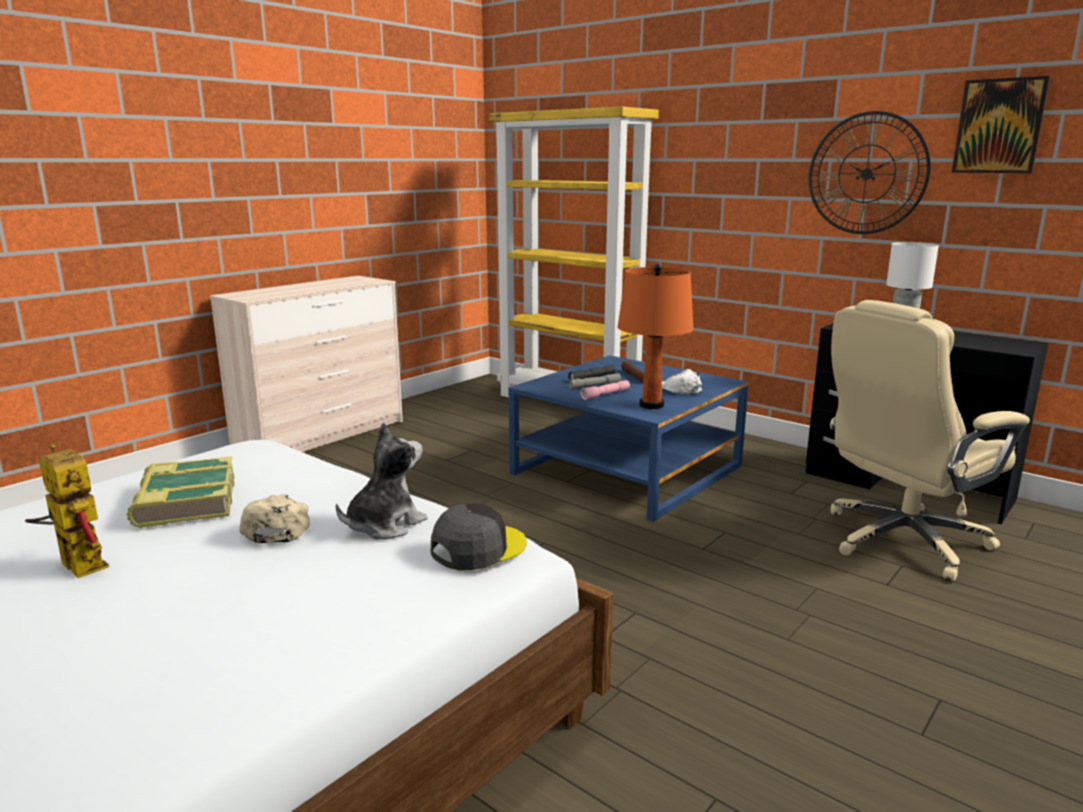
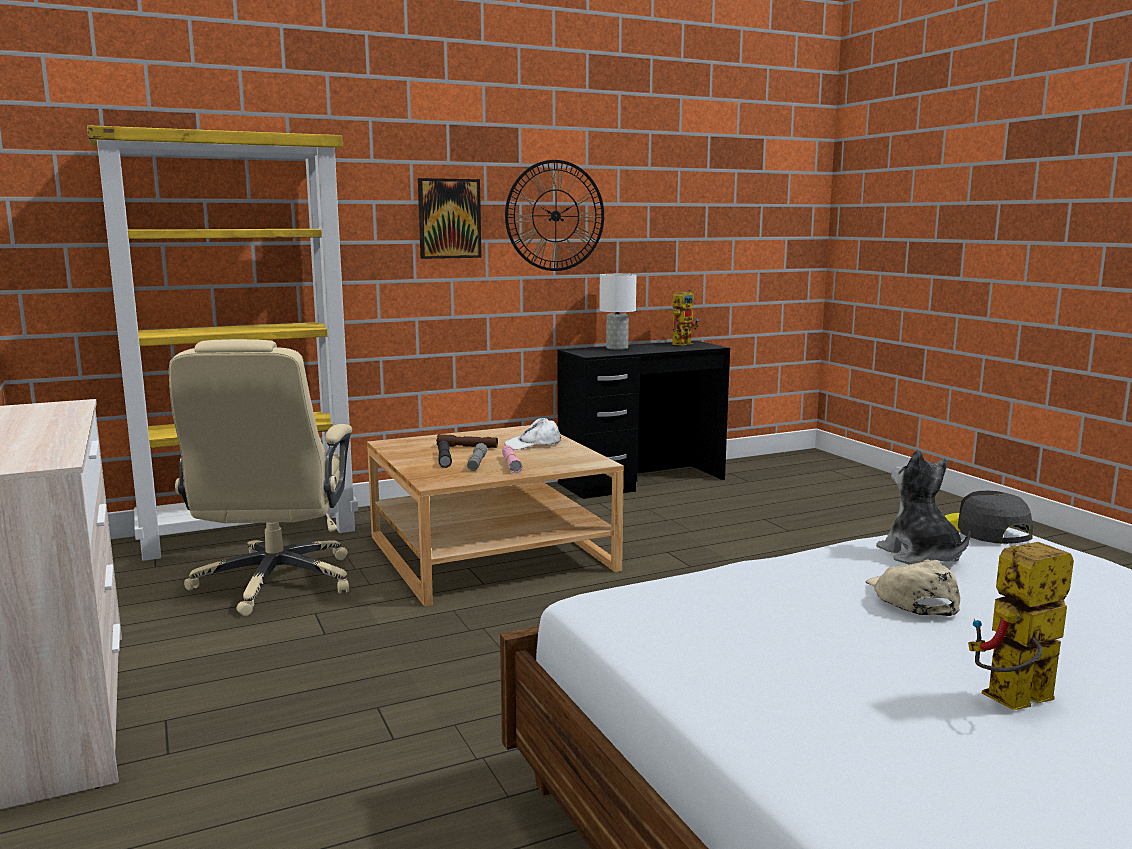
camera: 65 degrees left, 5 degrees down
(185, 501) = (817, 641): book -> none
(277, 525) = (911, 597): beige cap -> beige cap turned 75 degrees clockwise
(627, 469) = (490, 553): blue coffee table -> beige coffee table
(652, 405) = (568, 458): orange table lamp -> none
(901, 541) = (728, 508): beige office chair -> beige office chair (274, 583)
(999, 126) = (645, 178): picture -> picture (449, 218)
(1006, 341) = (683, 343): none -> toy robot

